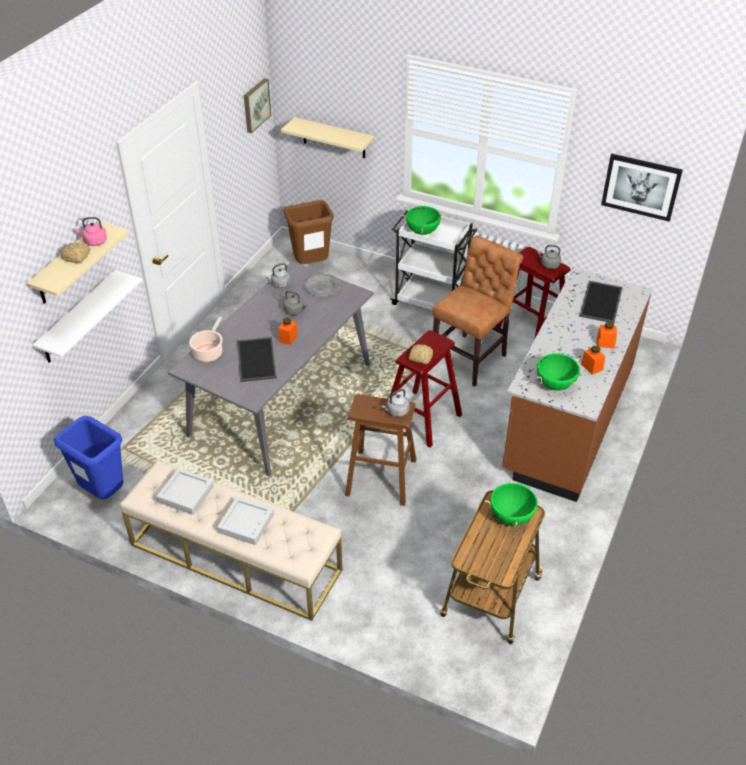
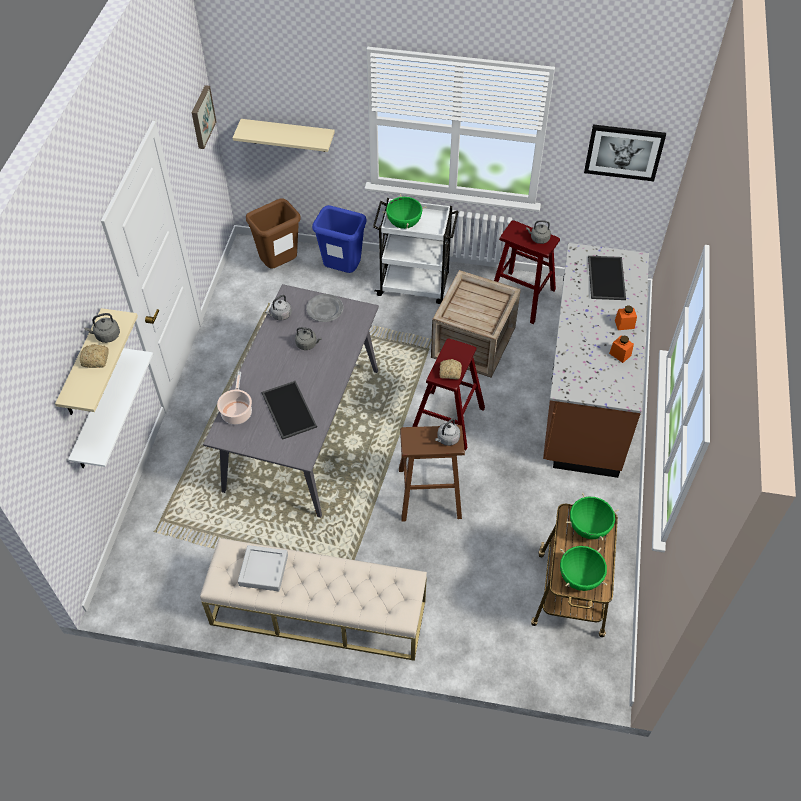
camera: 15 degrees left, 10 degrees up
(94, 241) = (106, 336): pink kettle -> grey kettle
(104, 494) = (161, 575): blue trash can -> blue trash can (343, 271)
(246, 523) = (335, 588): grey tray -> none
(288, 338) = (312, 378): orange jar -> none
(471, 358) = (474, 341): brown chair -> crate
(555, 384) = (592, 381): green cooking pot -> green cooking pot (579, 578)

